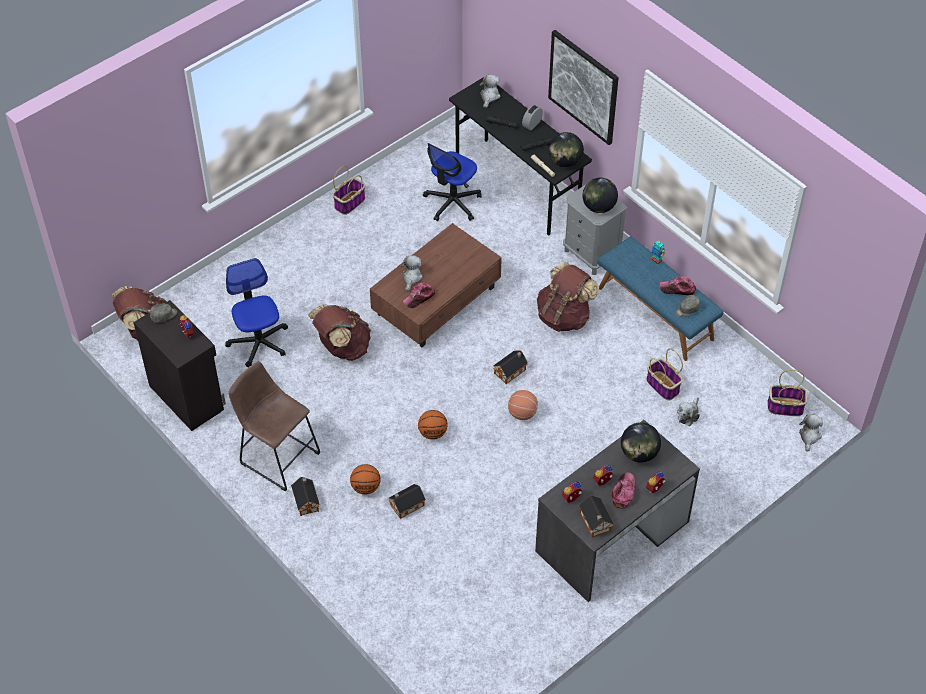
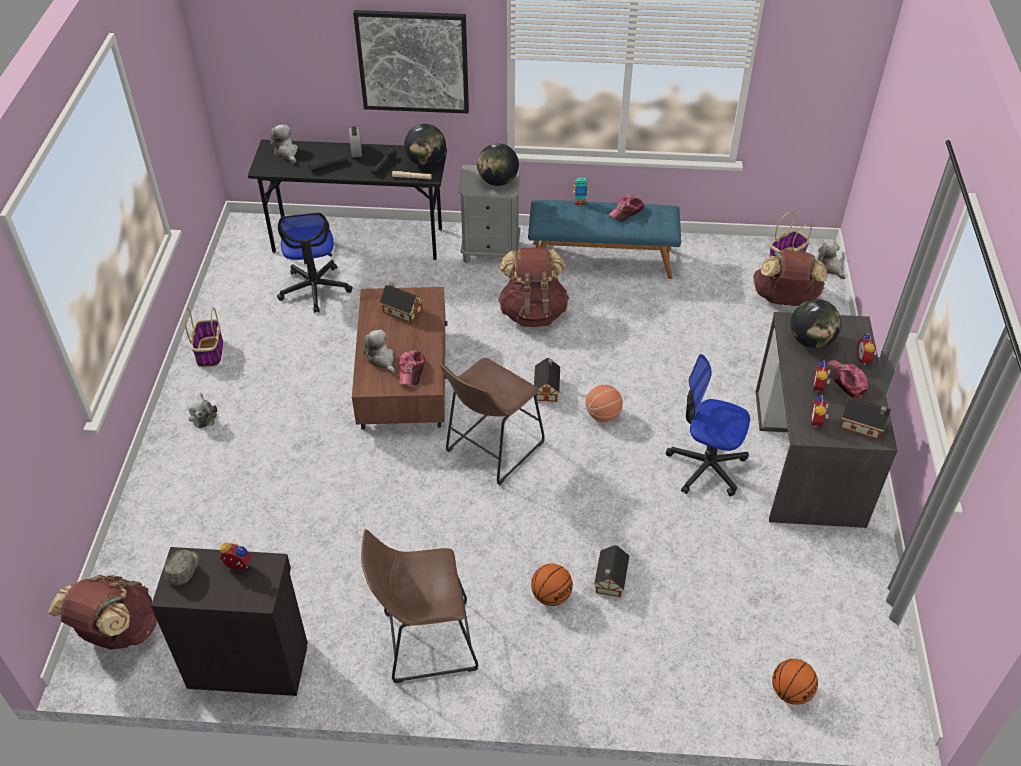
camera: 45 degrees left, 5 degrees down
(259, 342) = (266, 545): office chair -> office chair (706, 466)
(306, 500) = (509, 660): toy house -> toy house (401, 310)
(342, 347) = (363, 484): brown backpack -> brown backpack (784, 300)
(432, 382) = (491, 450): none -> brown stool
(432, 433) = (548, 494): basketball -> basketball (791, 692)
(663, 386) = (682, 309): basket -> none
(687, 309) = (655, 222): grey cap -> none
(688, 414) = (729, 316): plush toy -> plush toy (203, 415)

